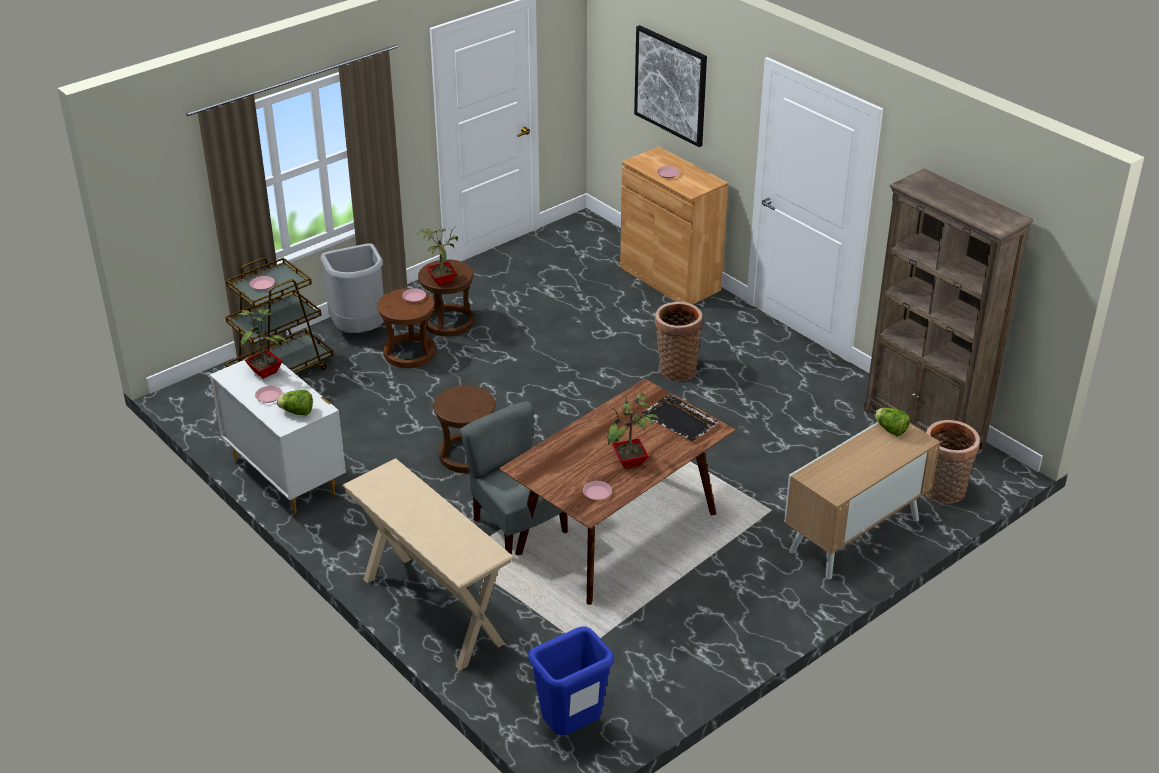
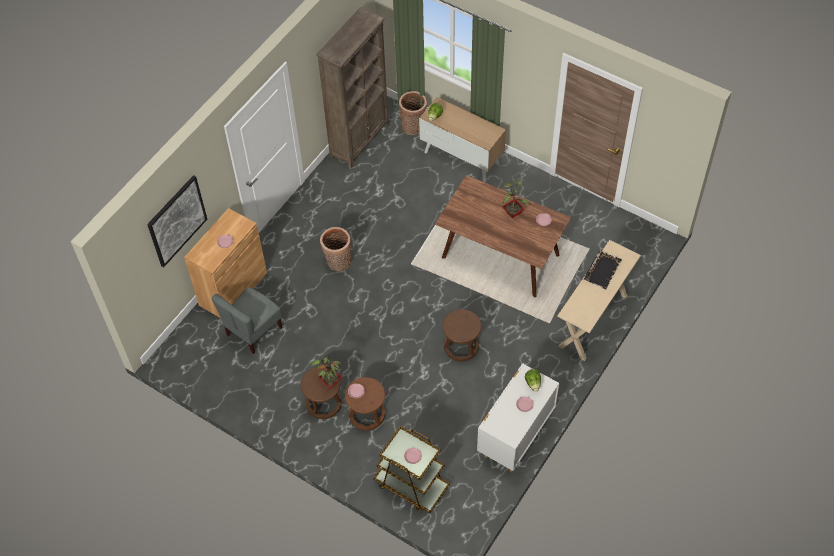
camera: 105 degrees left, 20 degrees up
(266, 371) = (500, 417): potted plant -> none
(360, 331) = (350, 454): grey trash can -> none
(518, 527) = (513, 302): grey chair -> grey chair (253, 331)
(570, 729) = (642, 241): blue trash can -> none
(680, 421) = (468, 199): black tray -> black tray (602, 270)

